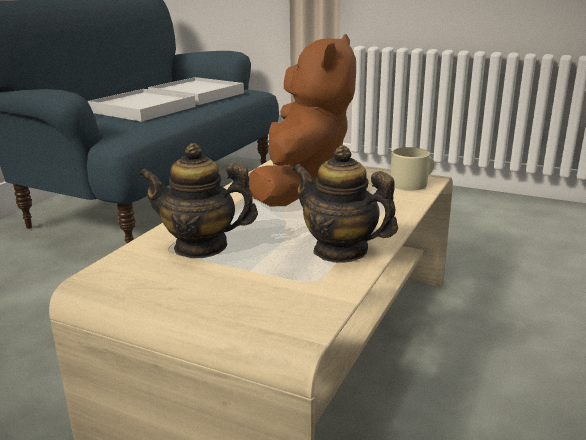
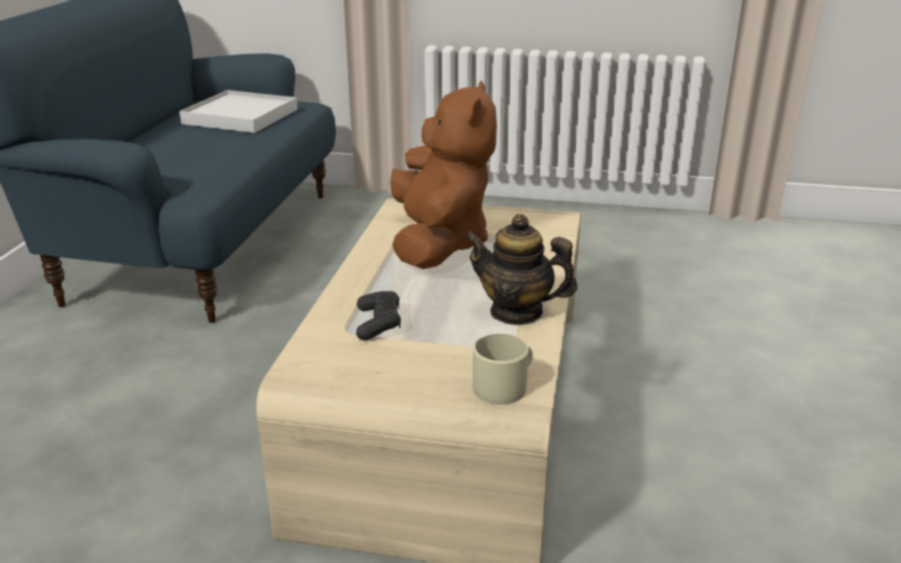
camera: 15 degrees left, 5 degrees up
(143, 109) = (188, 145): white tray -> none
(201, 247) = (378, 323): teapot -> black game controller
(412, 183) = (547, 224): beige mug -> beige mug (505, 386)

